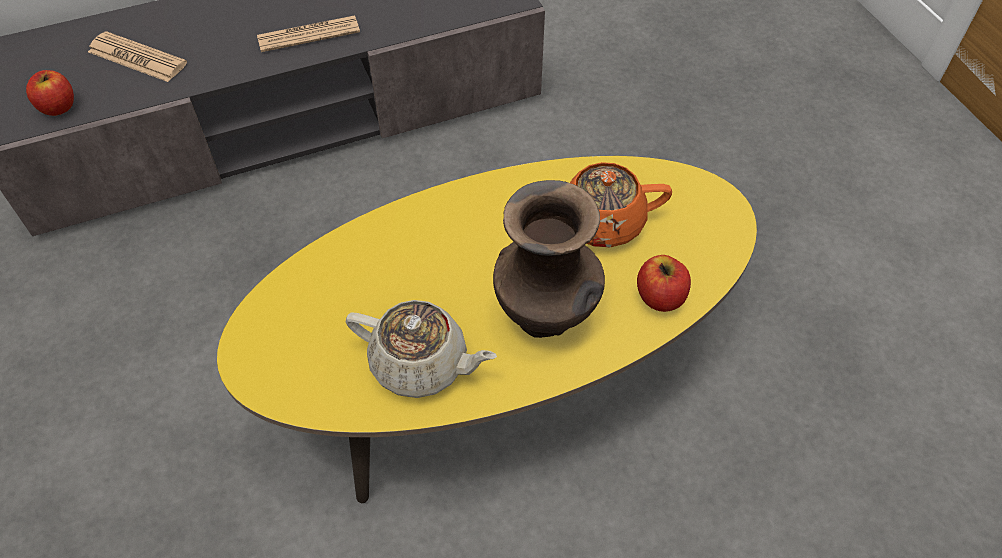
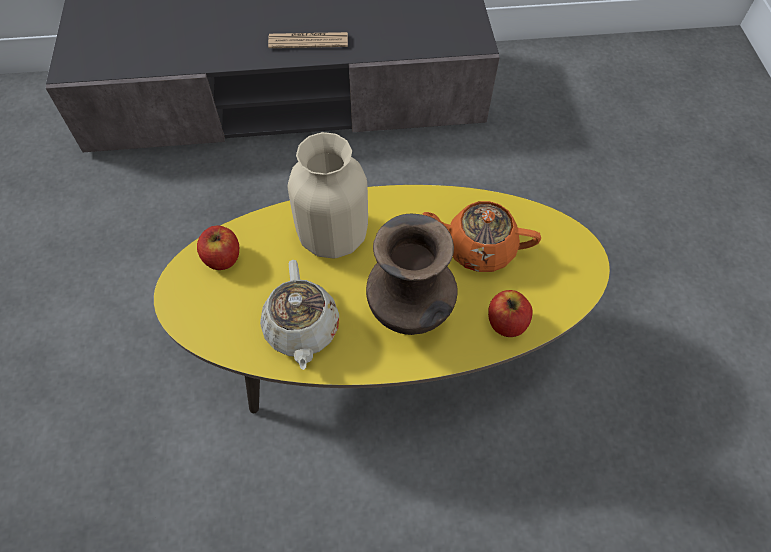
camera: 15 degrees right, 5 degrees up
(58, 107) = (111, 62): apple -> apple (222, 258)
(137, 58) = (178, 34): newspaper -> none
(421, 247) = (333, 235): none -> beige vase
(421, 364) = (302, 329): beige teapot -> beige teapot turned 45 degrees clockwise

